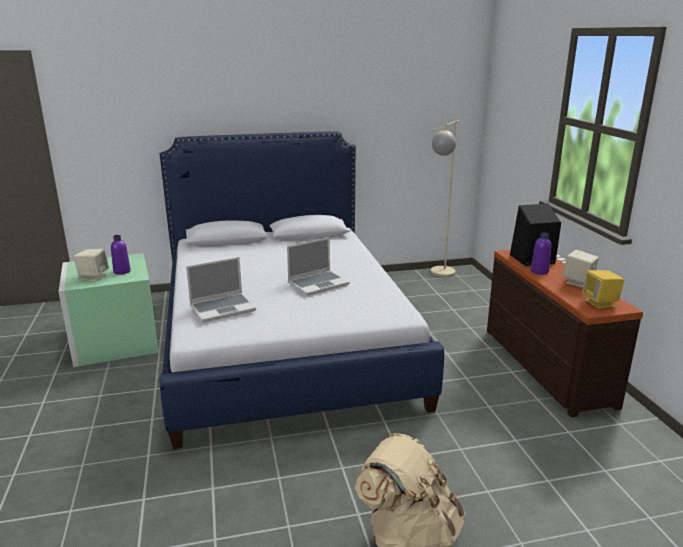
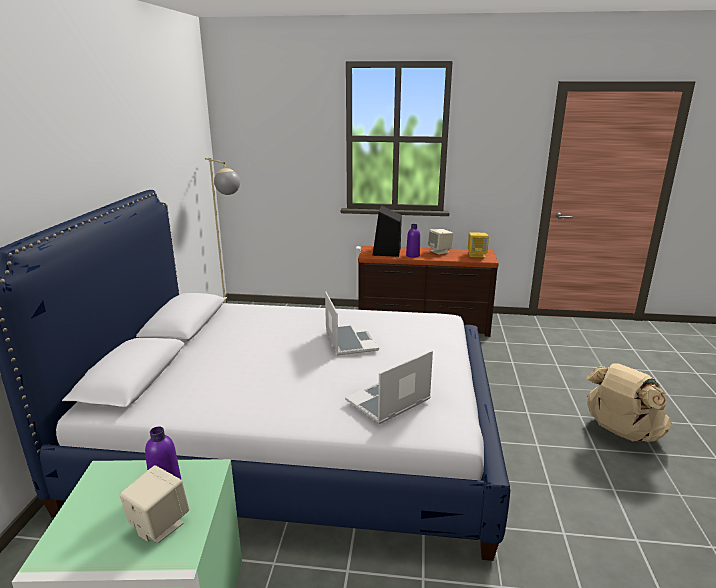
camera: 70 degrees left, 0 degrees up
(223, 308) = (388, 401): laptop -> laptop turned 120 degrees counterclockwise

